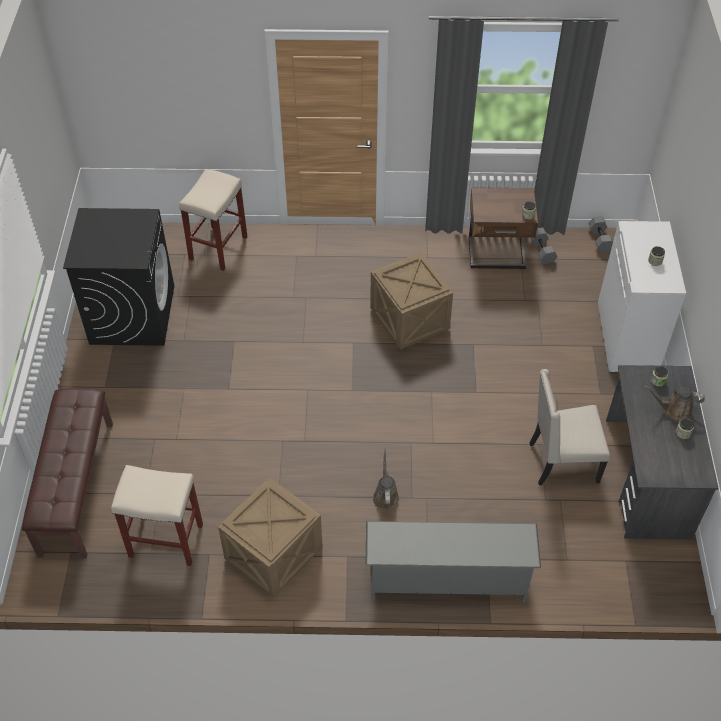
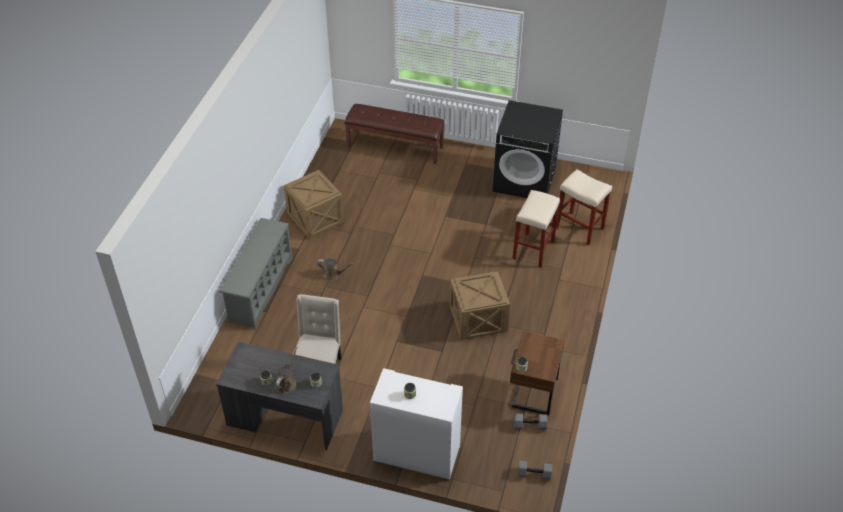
camera: 105 degrees right, 5 degrees down
(167, 540) = (344, 178): beige stool -> beige stool (533, 250)

